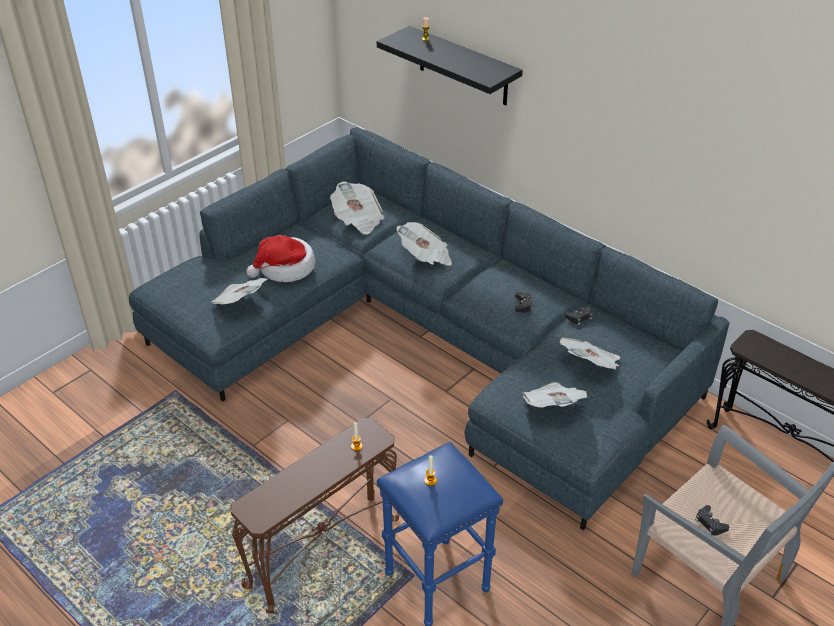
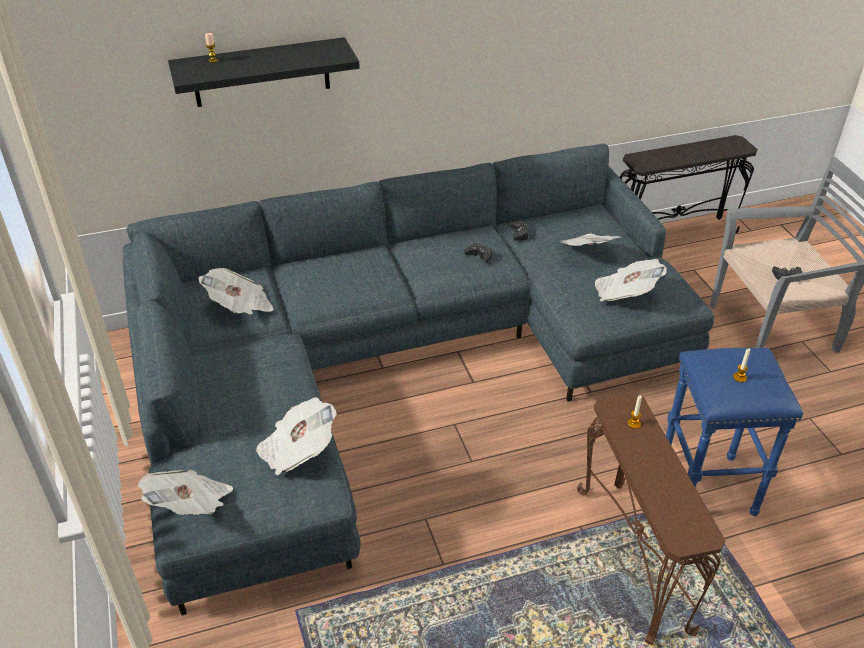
camera: 60 degrees left, 0 degrees up
(285, 268) = (270, 391): hat -> none
(425, 257) = (352, 284): newspaper -> newspaper (191, 505)

